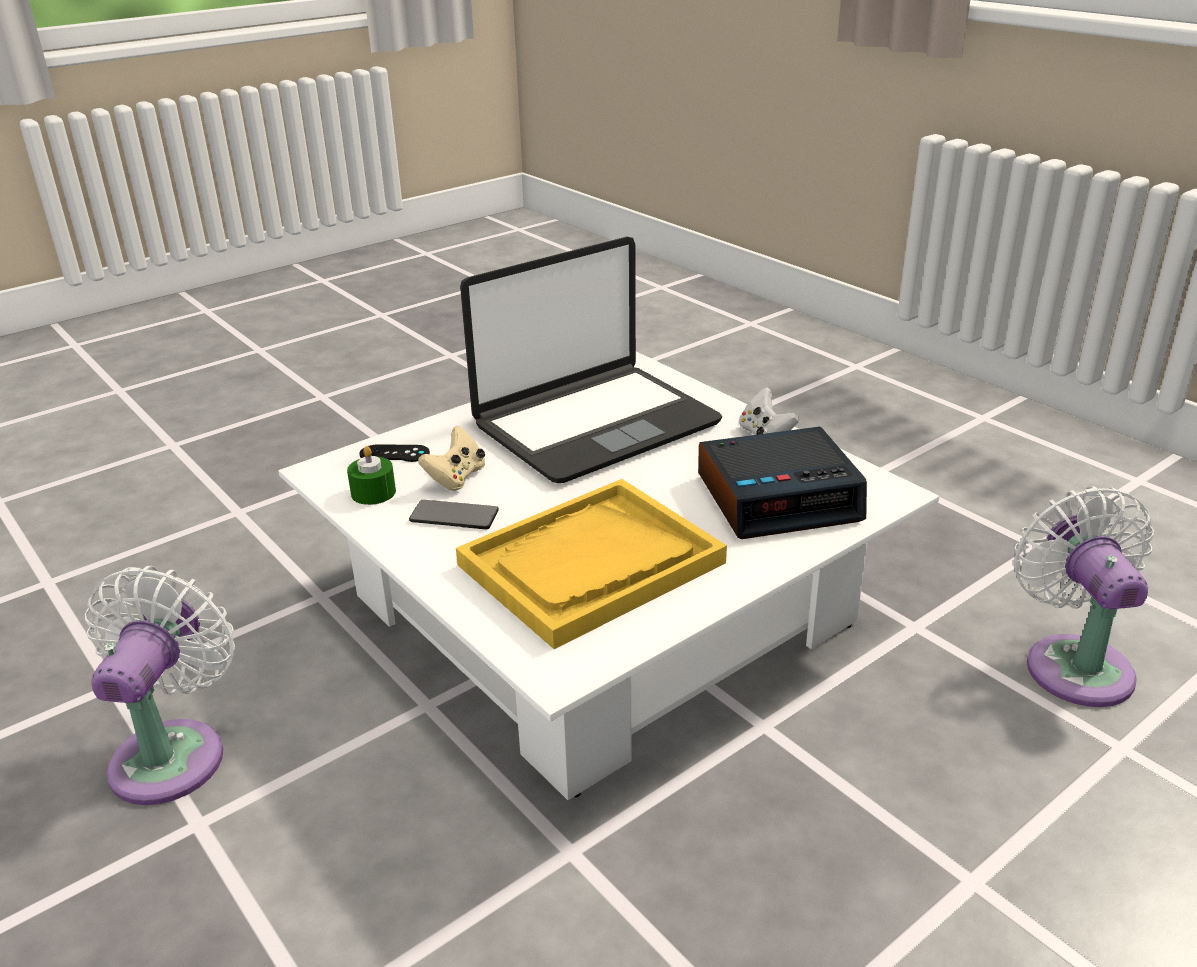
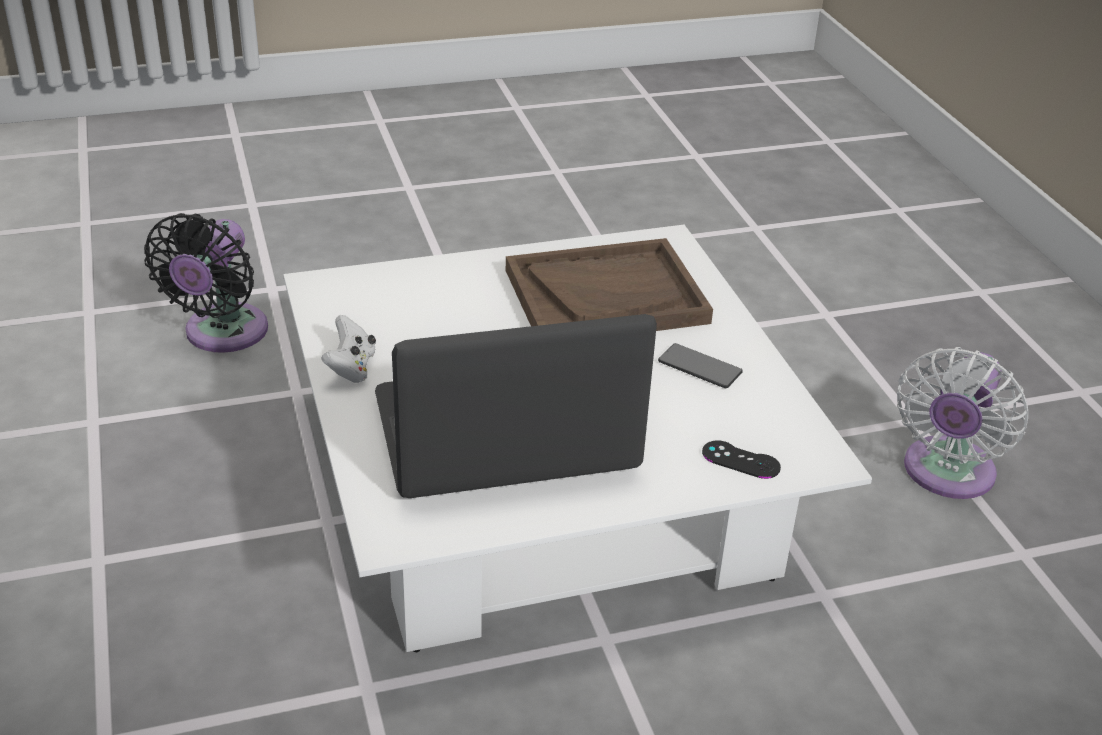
camera: 160 degrees left, 5 degrees up
(373, 492) = (771, 415): green candle -> none
(456, 478) = (684, 409): beige game controller -> none
(591, 565) = (606, 296): yellow tray -> brown tray
(779, 497) = (409, 306): alarm clock -> none
(1074, 663) = (222, 334): white fan -> black fan

